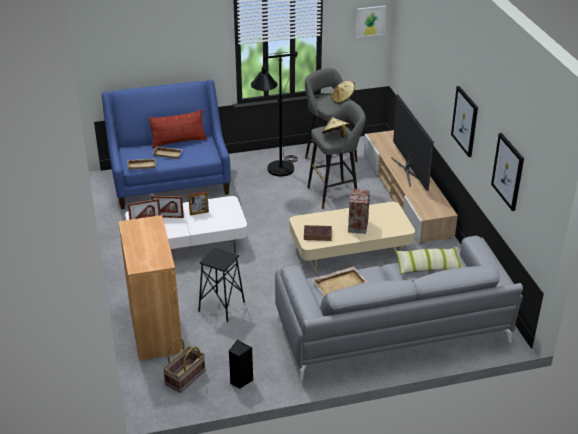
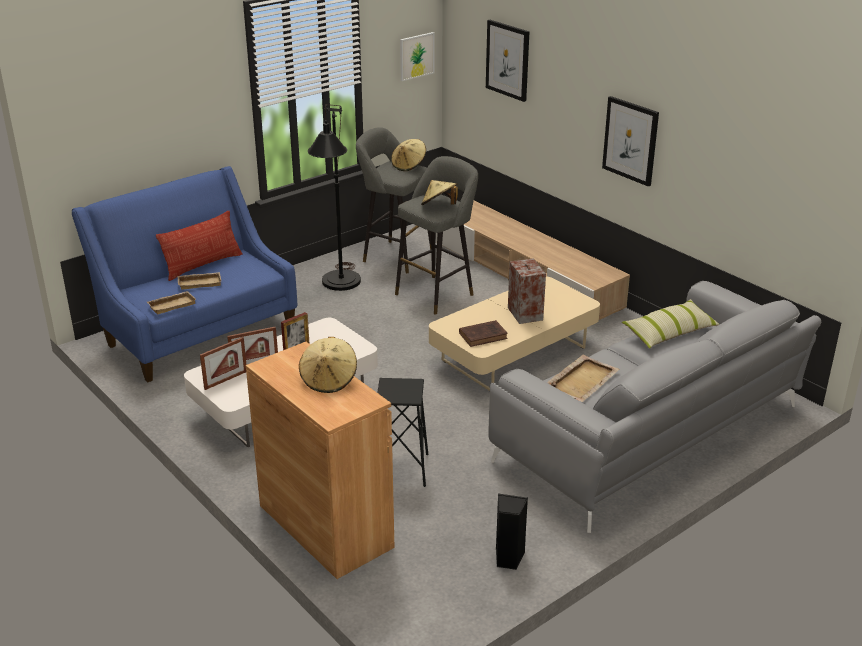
camera: 25 degrees left, 5 degrees down
(153, 243) = (329, 380): none -> beige hat
(185, 378) = (426, 581): basket -> none
(408, 170) = (527, 240): television -> none
(508, 171) = (741, 179): picture -> picture (508, 60)

